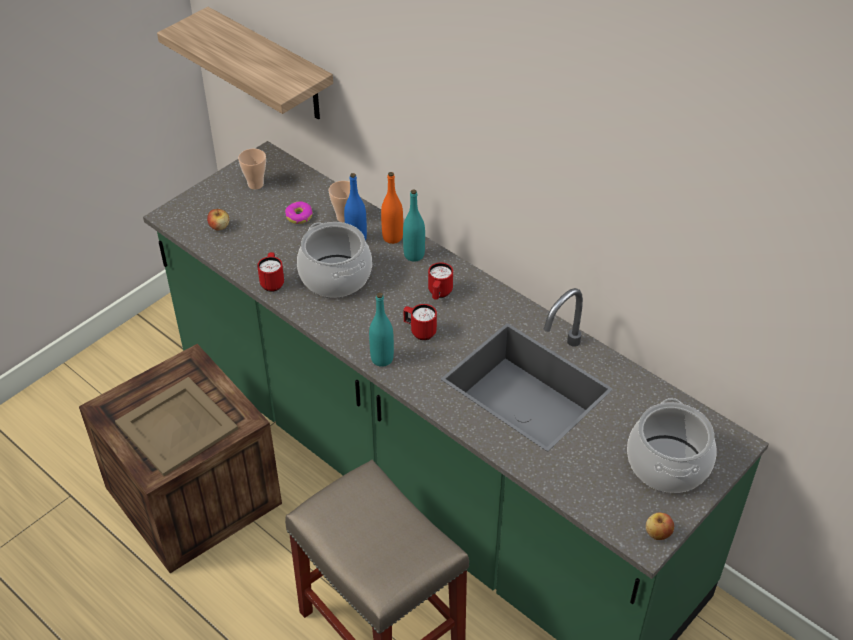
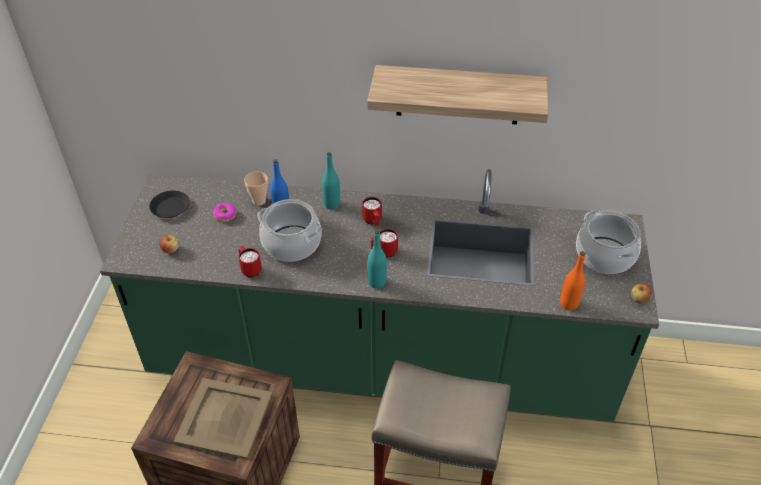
camera: 35 degrees left, 0 degrees up
(255, 184) = (170, 207): cup -> black plate
(271, 66) = (142, 109): shelf -> shelf (458, 95)
(392, 237) = (306, 199): orange bottle -> orange bottle (569, 303)

